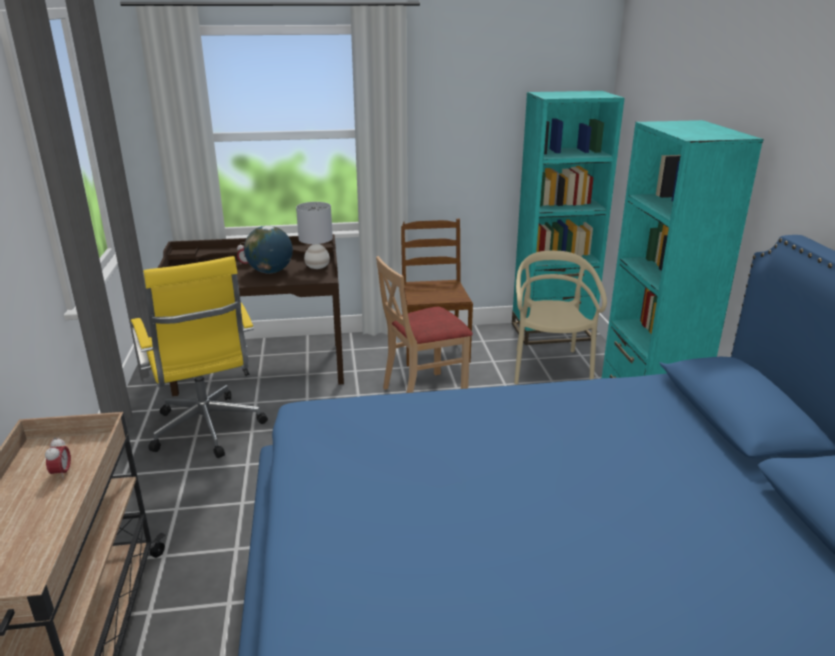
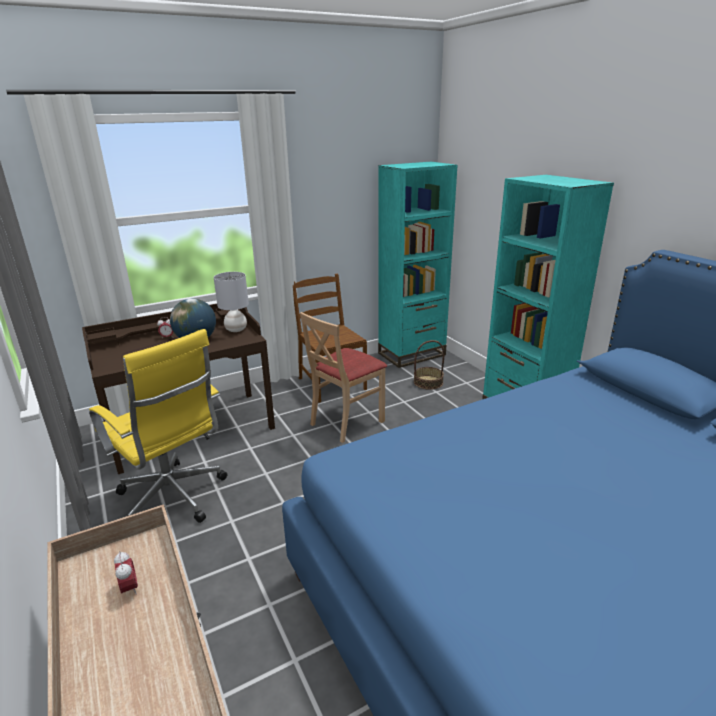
camera: 20 degrees left, 0 degrees up
(549, 368) = (428, 382): beige chair -> basket

